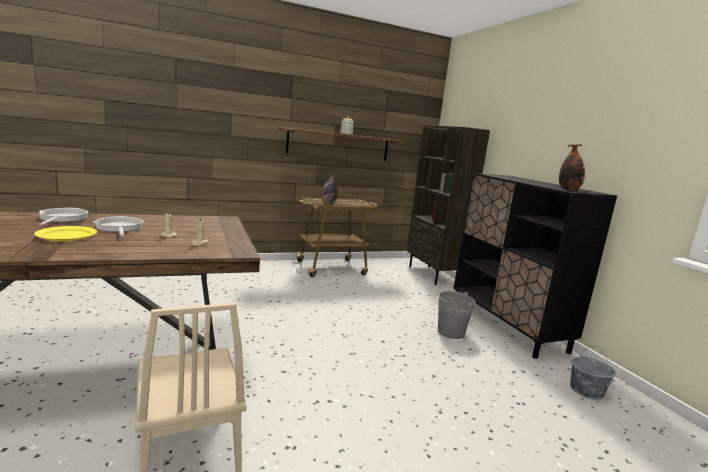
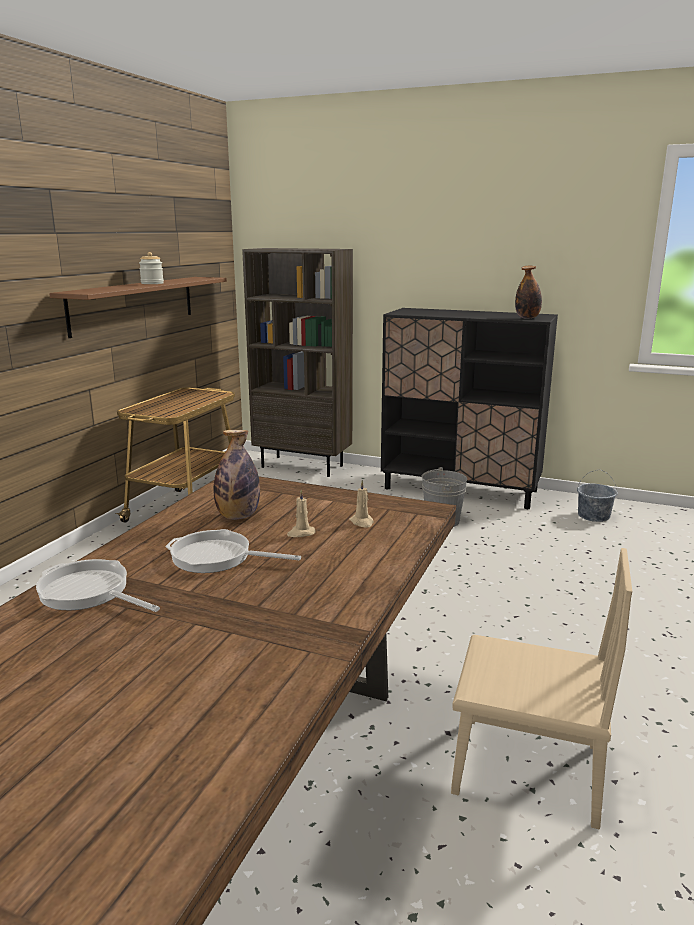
camera: 45 degrees left, 5 degrees up
(66, 235) = (227, 602): yellow plate -> none
(328, 203) = (178, 408): bottle -> bottle (238, 516)

